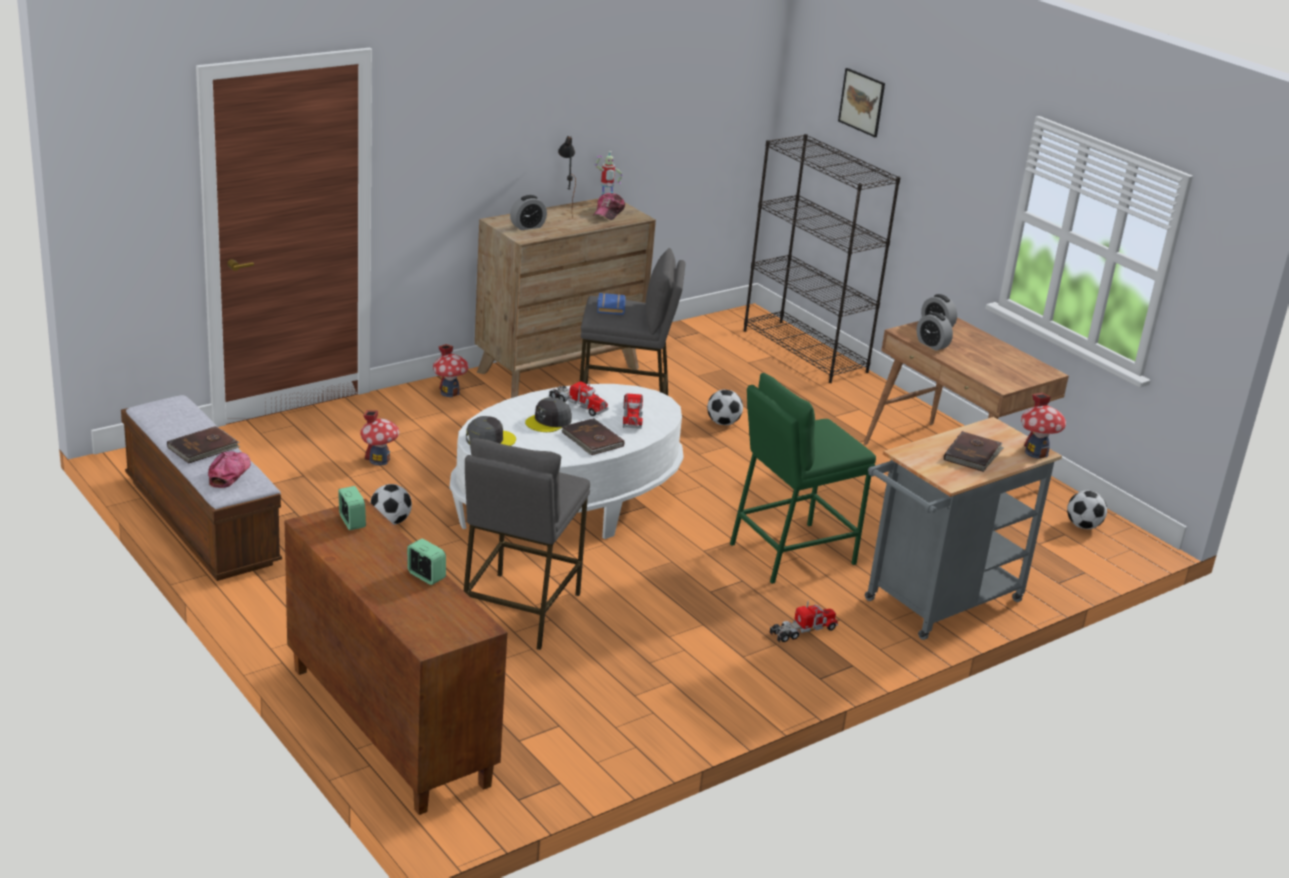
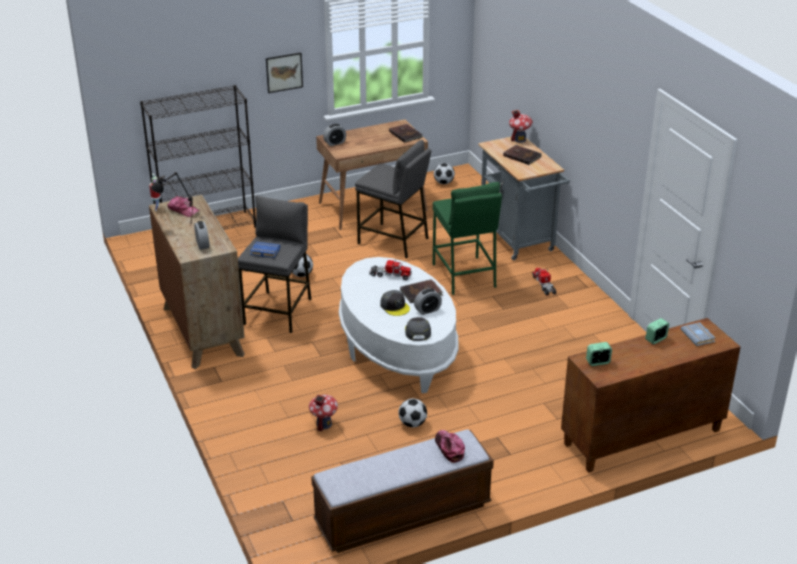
camera: 75 degrees left, 5 degrees up
(204, 448) = (409, 460): brown book -> brown book (405, 134)
(229, 473) = (449, 448): cap -> cap turned 45 degrees clockwise
(442, 619) = (698, 336): none -> grey book
(450, 392) = (225, 384): toy house -> none
(519, 611) = (522, 379): grey stool -> grey stool (393, 241)
(577, 404) = (372, 293): toy truck -> none
(862, 102) = (182, 57): picture -> picture (284, 72)
(932, 345) = (360, 149): alarm clock -> alarm clock (427, 310)

